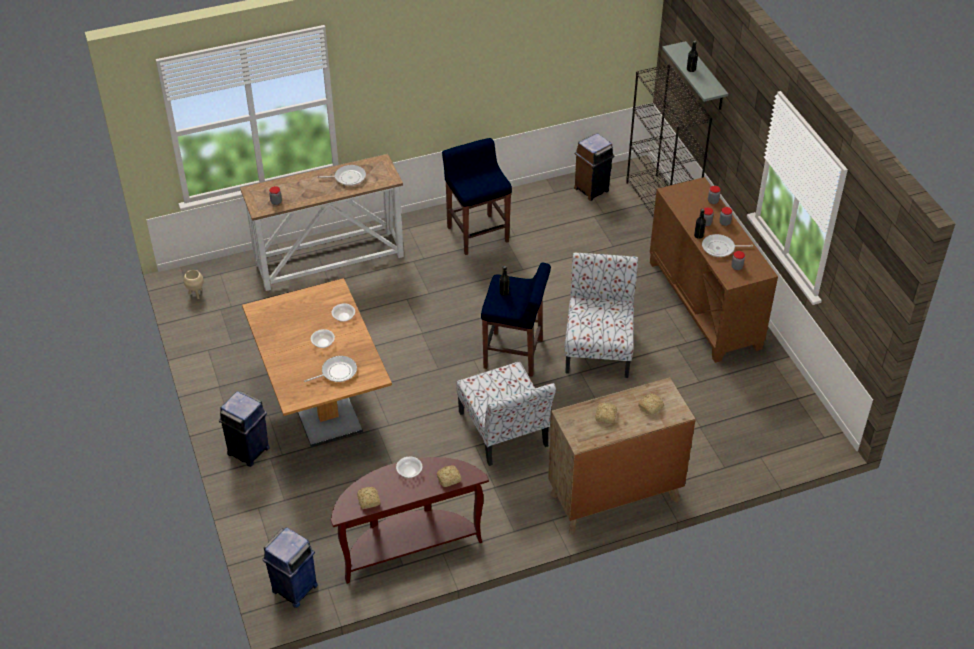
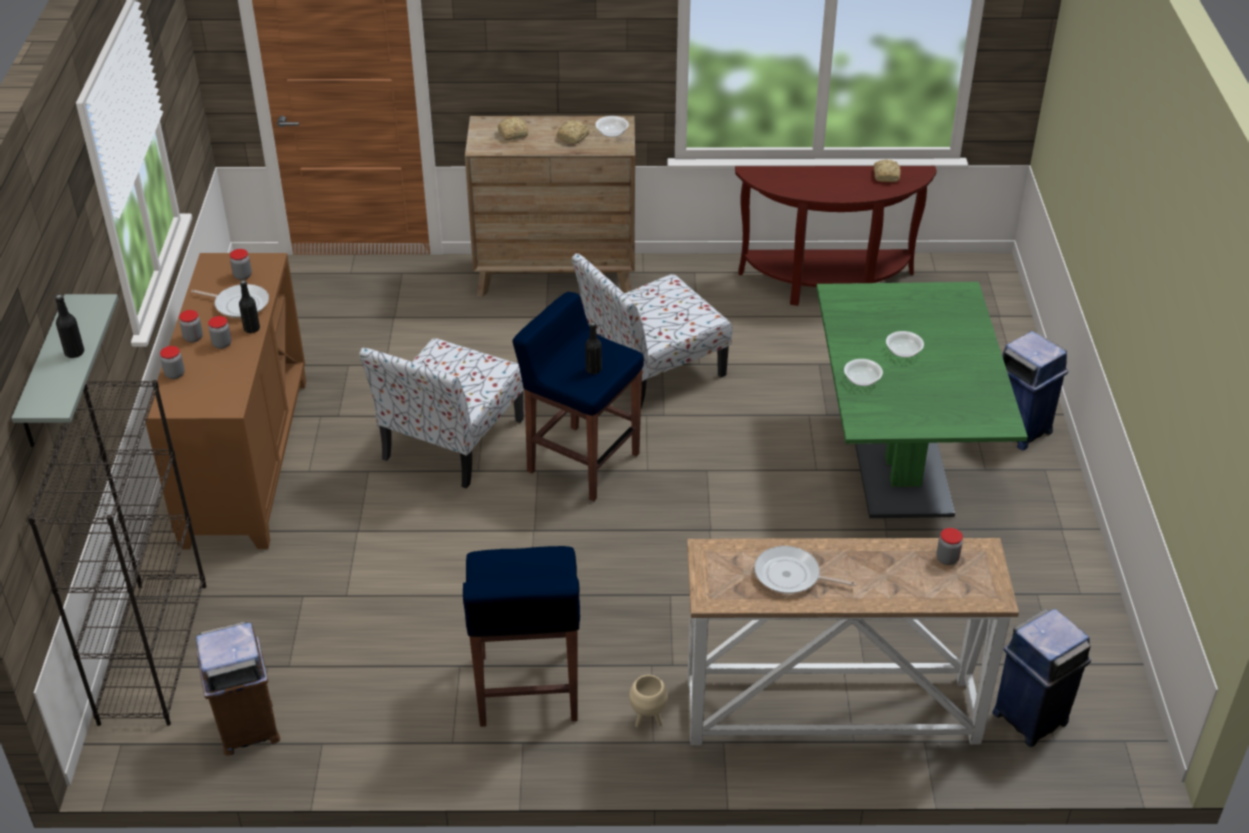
camera: 160 degrees left, 5 degrees down
(196, 294) = (1102, 707): beige planter -> beige planter (647, 720)
(294, 589) = (976, 278): blue trash can -> blue trash can (1031, 717)
(322, 404) = (900, 464): brown dining table -> green dining table
(337, 372) = (891, 311): frying pan -> none
(409, 472) = (827, 190): bowl -> bowl (612, 133)
(449, 479) = (781, 175): bread -> none
(504, 431) = (651, 371): chair -> chair turned 120 degrees counterclockwise

